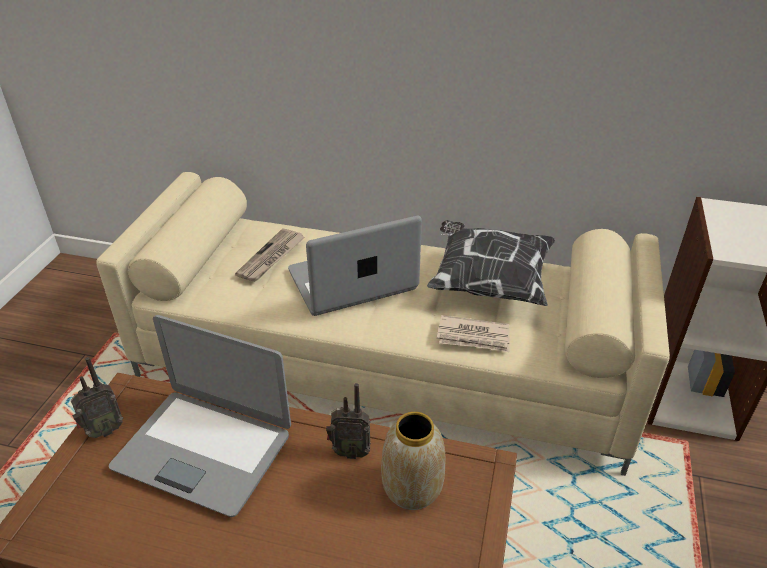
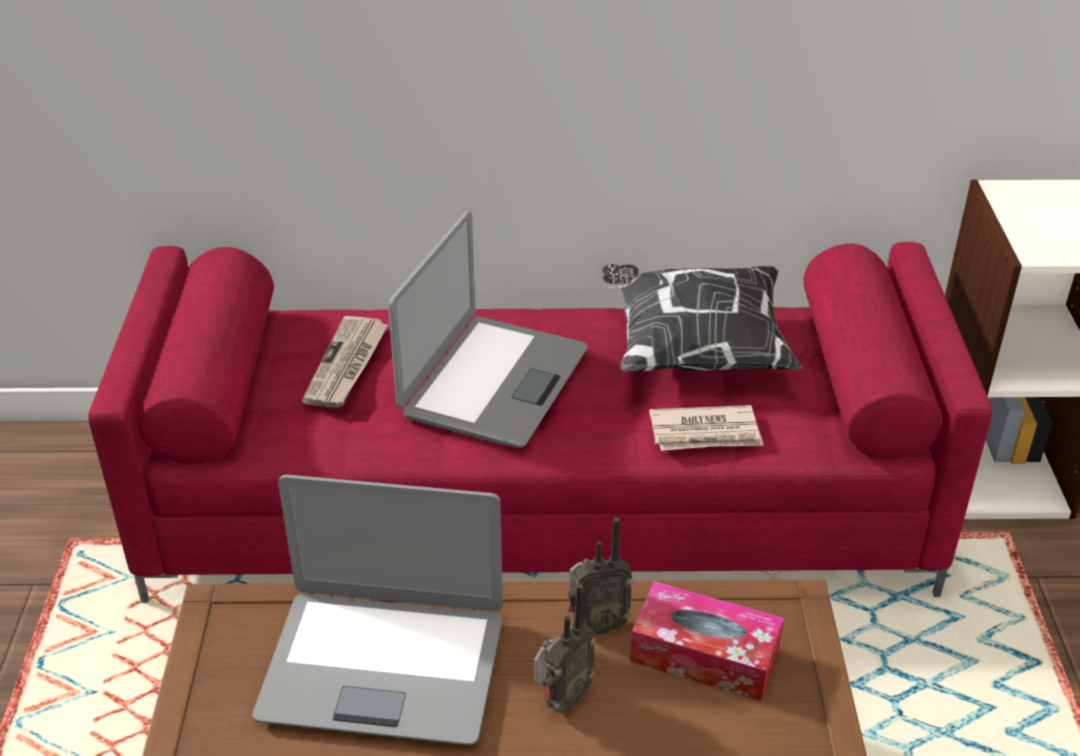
camera: 15 degrees left, 0 degrees up
(103, 430) = (212, 671): radio -> radio (561, 700)
(352, 281) = (493, 382): laptop -> laptop turned 150 degrees clockwise
(385, 365) = (543, 507): beige sofa -> red sofa
(413, 489) = (704, 655): vase -> tissue box

